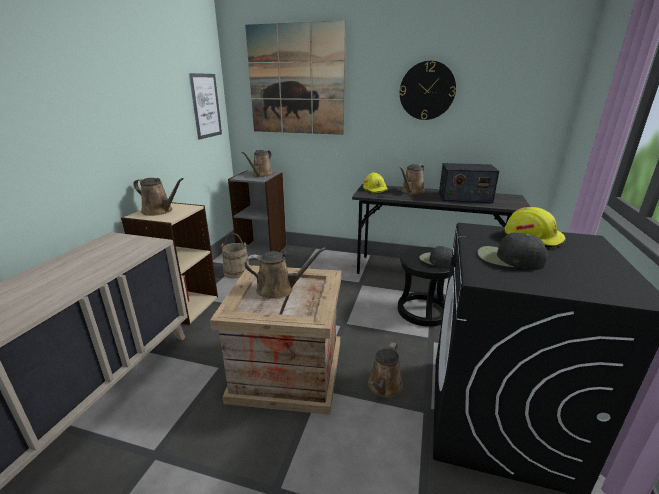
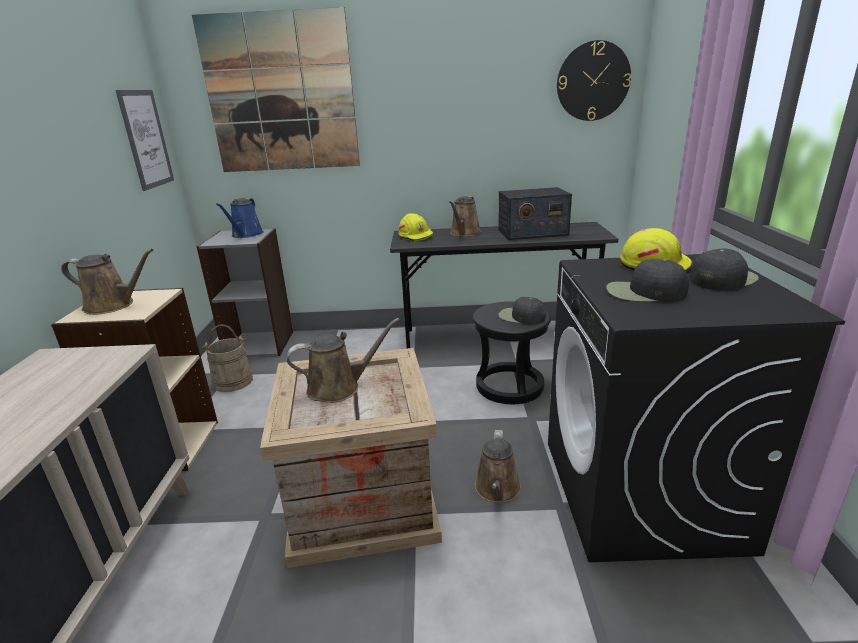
camera: 15 degrees left, 0 degrees up
(261, 175) = (246, 235): brown watering can -> blue watering can
(427, 91) = (466, 98): wall clock -> wall clock (593, 81)
(586, 258) = (722, 279): none -> black cap

